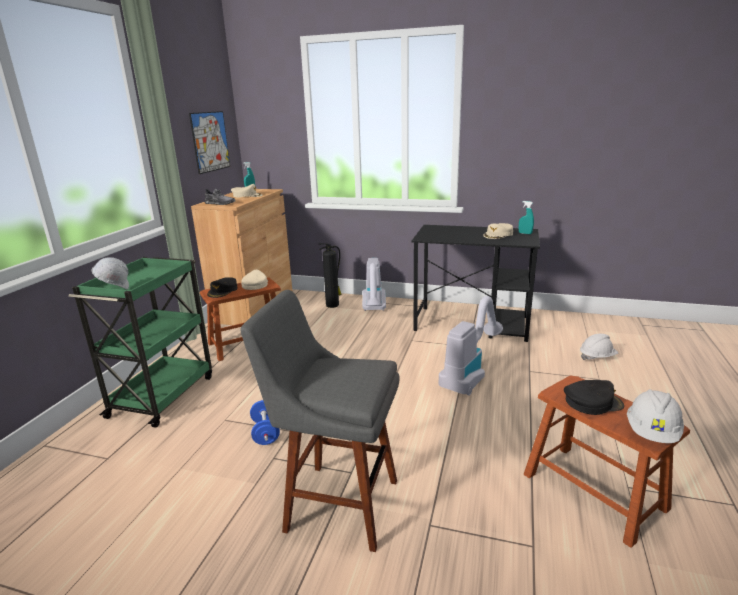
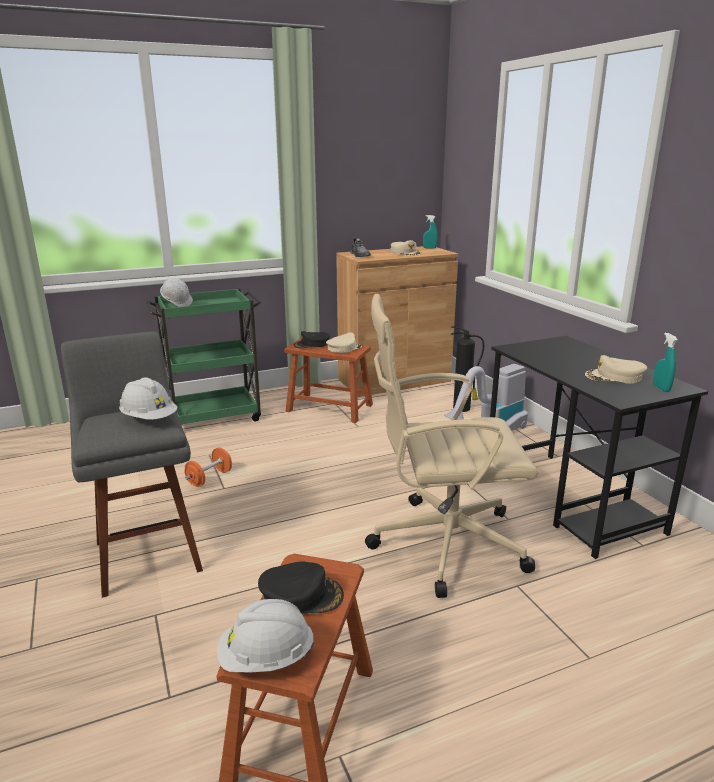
camera: 50 degrees right, 0 degrees up
(210, 141) = (388, 187): picture -> none
(265, 432) = (209, 478): blue dumbbell -> orange dumbbell
(469, 374) = (443, 543): vacuum cleaner -> beige office chair
(592, 402) = (301, 595): black cap -> black cap turned 45 degrees counterclockwise
(597, 357) = (656, 638): white hard hat -> white hard hat (149, 419)

